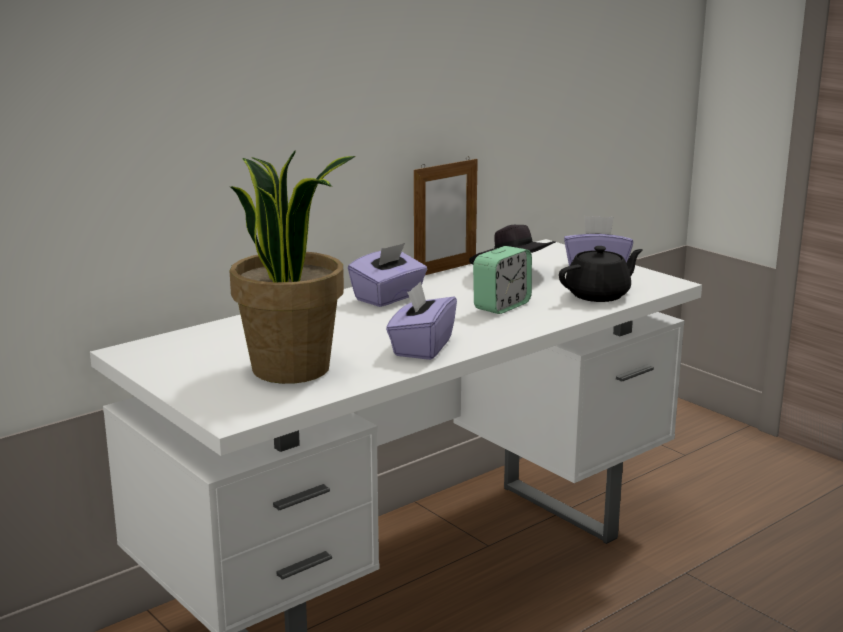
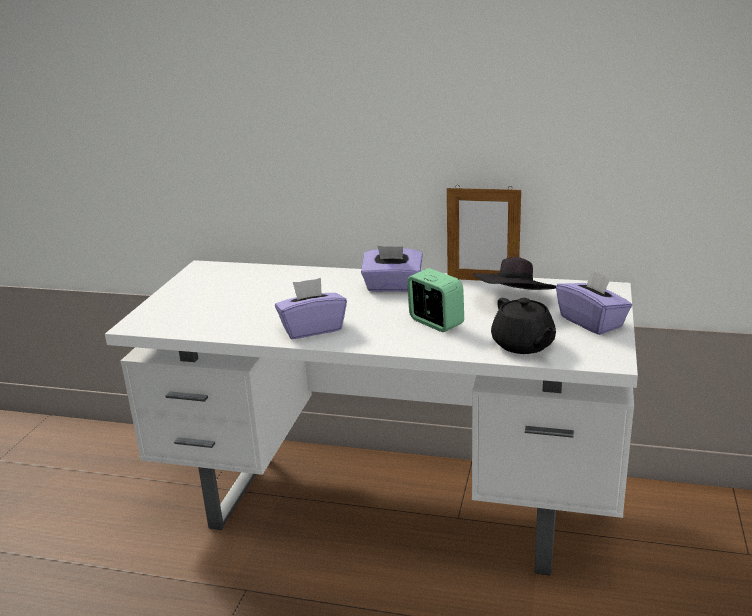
camera: 55 degrees right, 5 degrees up
(292, 368) = (227, 310): potted plant -> none
(502, 306) = (435, 323): alarm clock -> alarm clock turned 135 degrees counterclockwise
(599, 295) = (523, 345): black teapot -> black teapot turned 45 degrees clockwise

